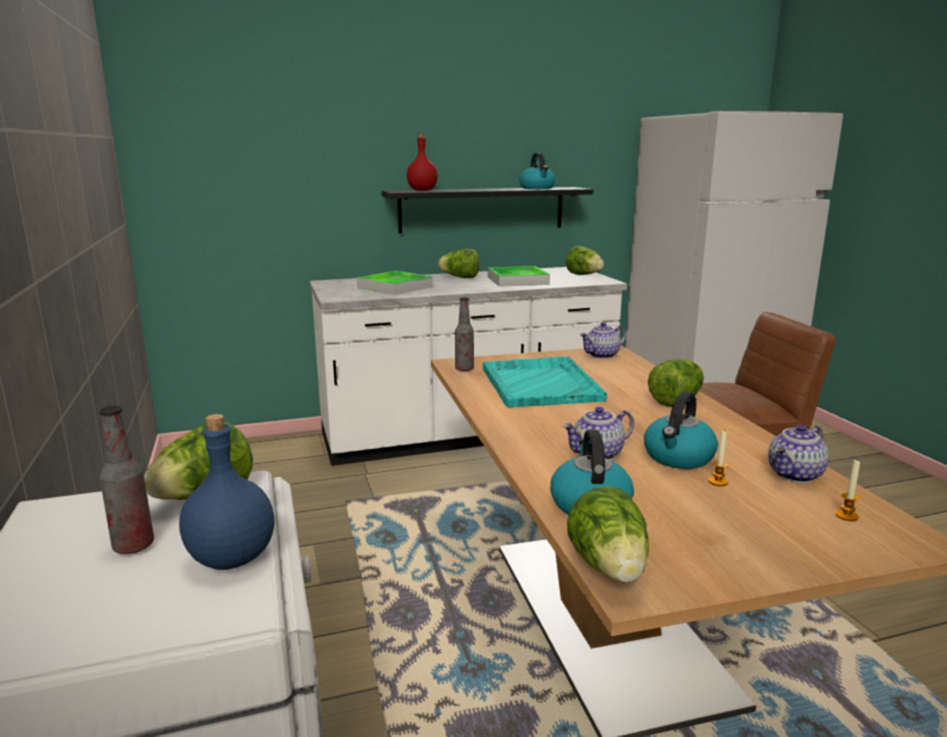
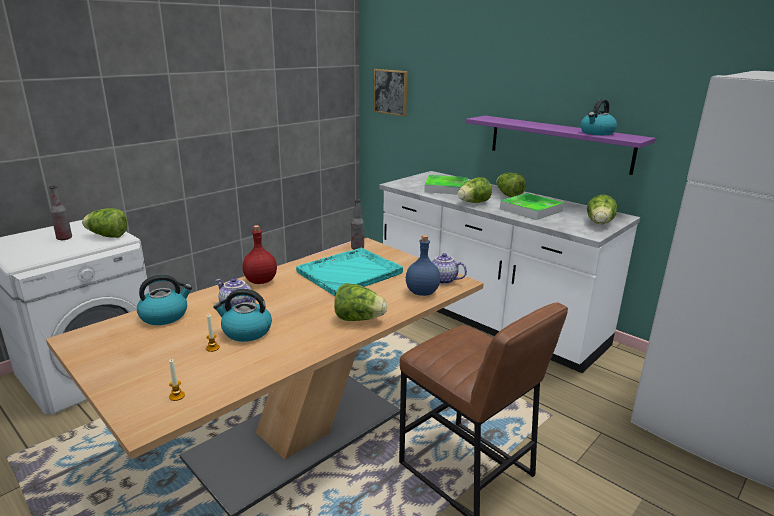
camera: 60 degrees right, 5 degrees up
(202, 176) = (391, 92): none -> picture
(231, 557) = (56, 252): blue bottle -> blue bottle (422, 292)
(422, 190) = (500, 120): red bottle -> red bottle (261, 281)
(482, 209) = (559, 143): black shelf -> purple shelf
(610, 568) = (93, 331): lettuce -> lettuce (473, 203)
(796, 475) = (237, 374): teapot -> none

